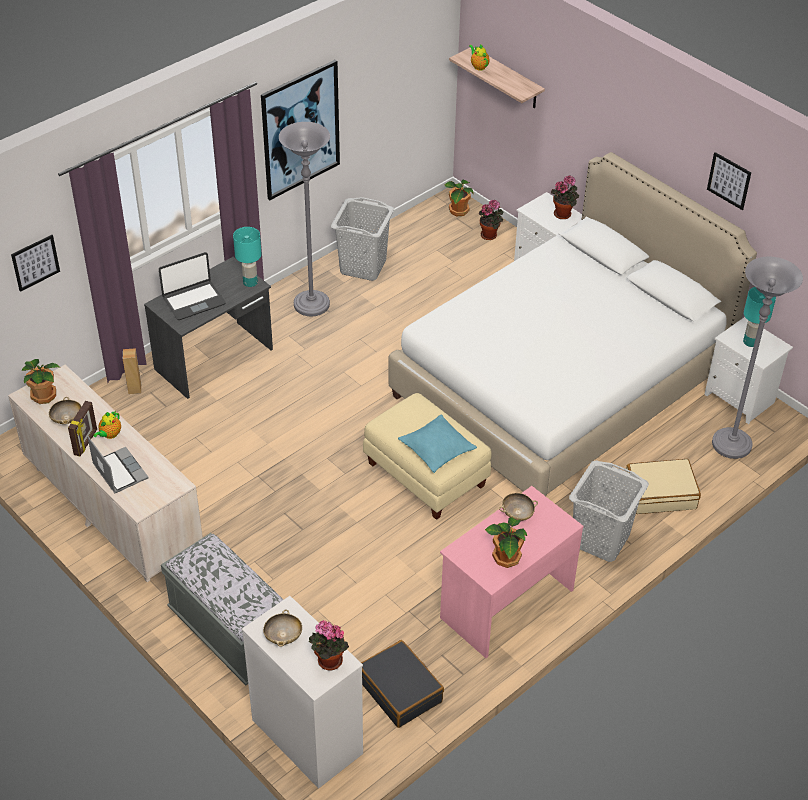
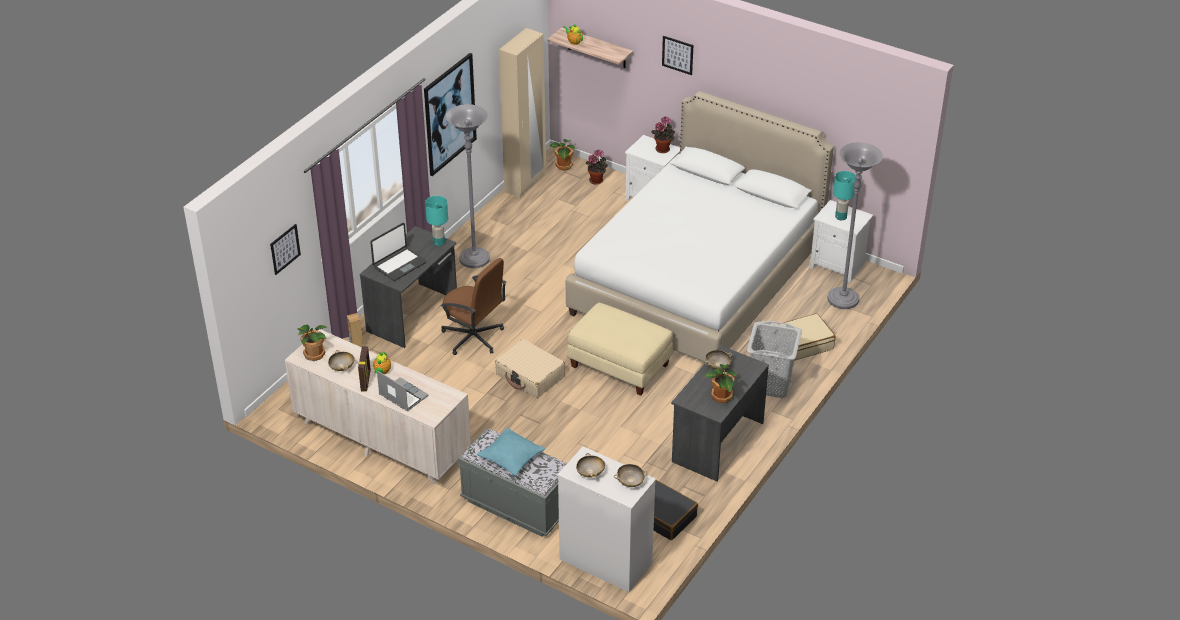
camera: 15 degrees left, 5 degrees down
(270, 402) = (473, 337): none -> brown office chair
(316, 465) = (530, 376): none -> beige suitcase
(328, 662) = (630, 482): potted plant -> beige bowl
(363, 266) = (504, 222): grey laundry basket -> none
(406, 224) = (525, 183): none -> beige wardrobe
(437, 449) = (632, 338): turquoise pillow -> turquoise pillow (511, 457)
(505, 603) = (716, 441): pink desk -> grey desk
(729, 180) = (802, 95): picture -> picture (677, 55)

